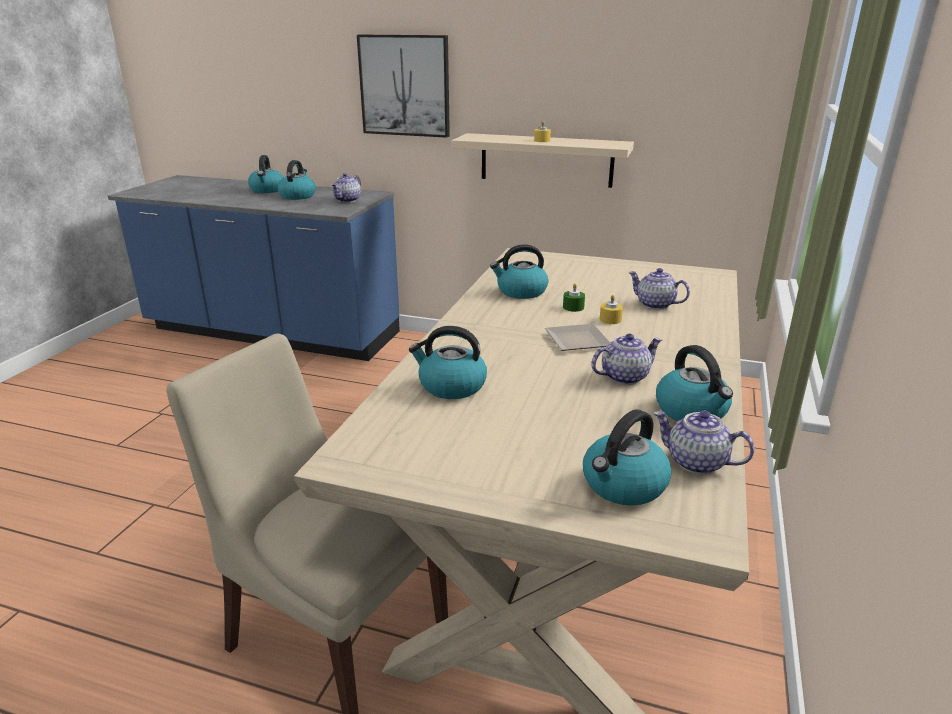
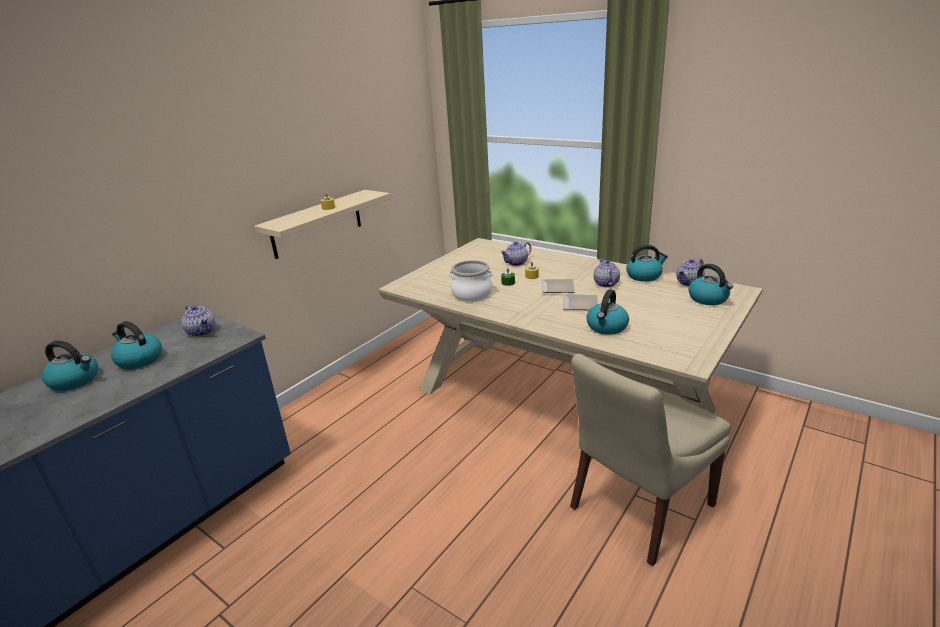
camera: 70 degrees left, 0 degrees up
(405, 86) = (185, 202): picture -> none
(521, 291) = (472, 294): kettle -> cooking pot
(525, 360) = (579, 304): none -> plate

